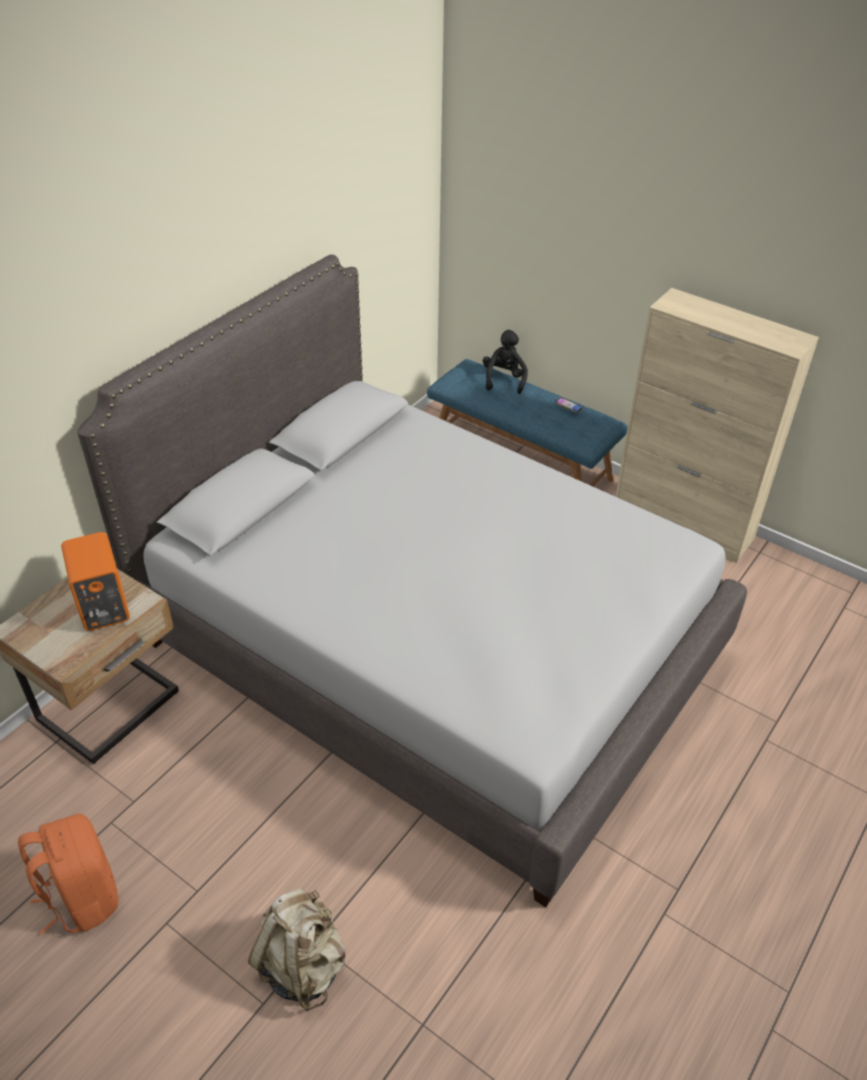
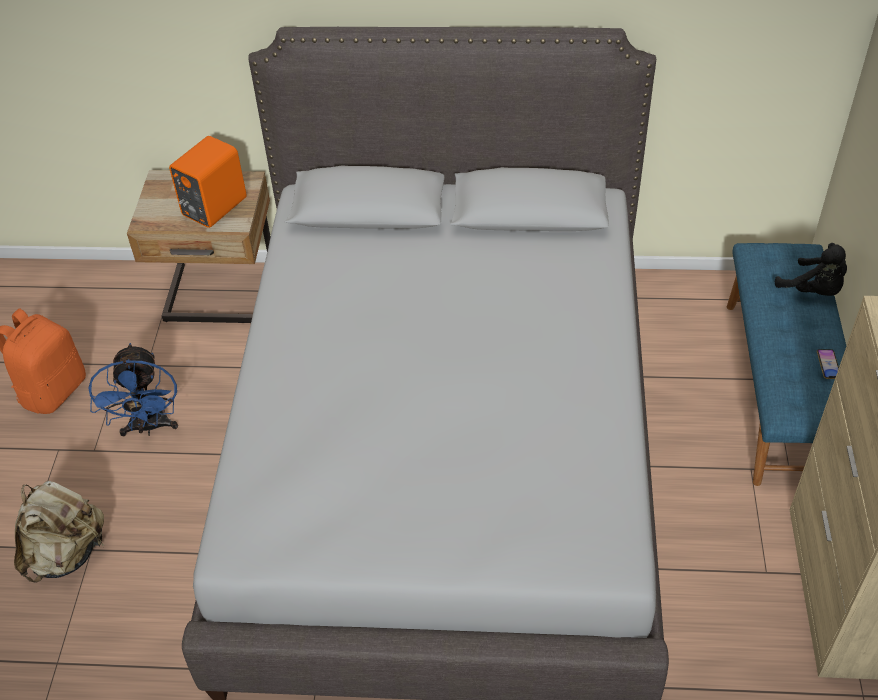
camera: 60 degrees right, 5 degrees up
(212, 832) = (149, 427): none -> blue fan
(504, 379) = (813, 290): black plush toy -> black plush toy turned 75 degrees clockwise

